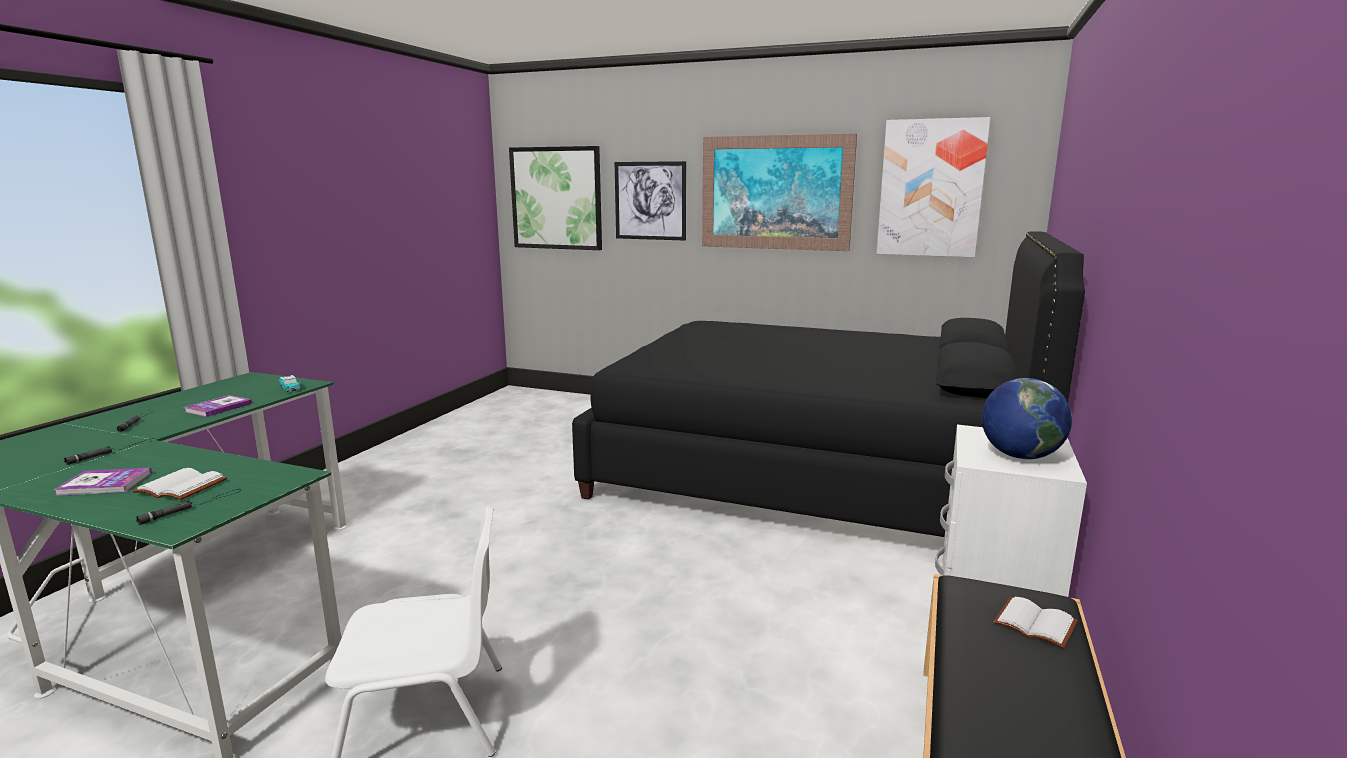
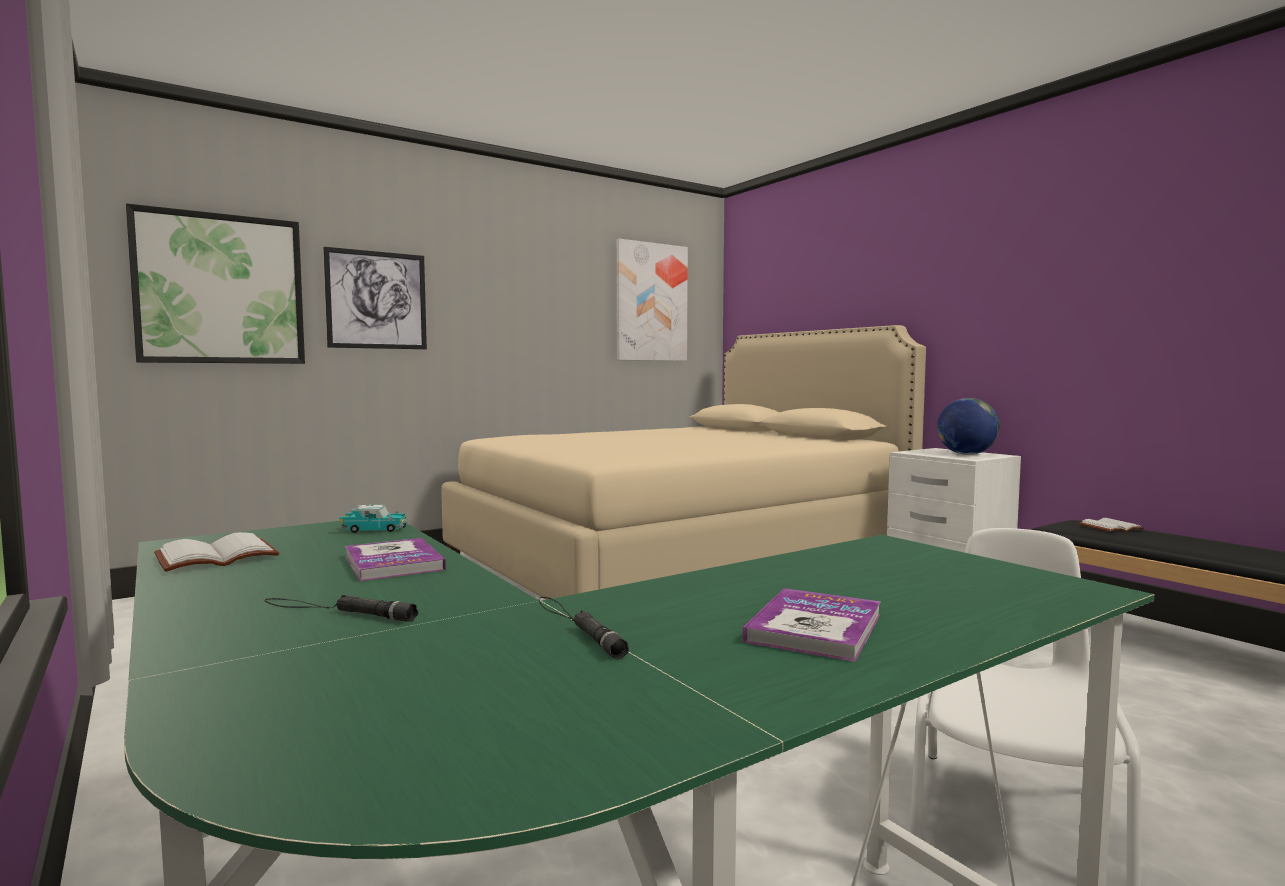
camera: 55 degrees left, 10 degrees down
(179, 488) = (890, 588): white book -> white book (215, 558)
(192, 506) = (991, 583): black flashlight -> none
(775, 193) = (524, 298): picture -> none
(812, 473) = (678, 561): black bed -> beige bed

